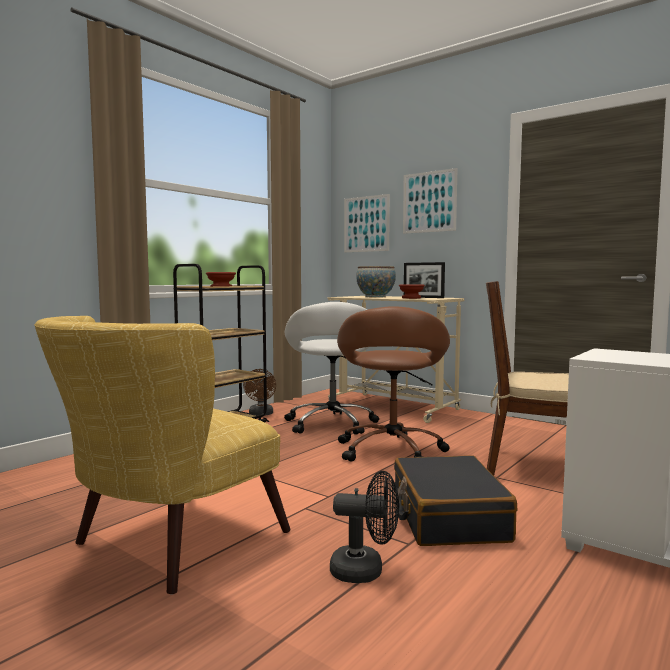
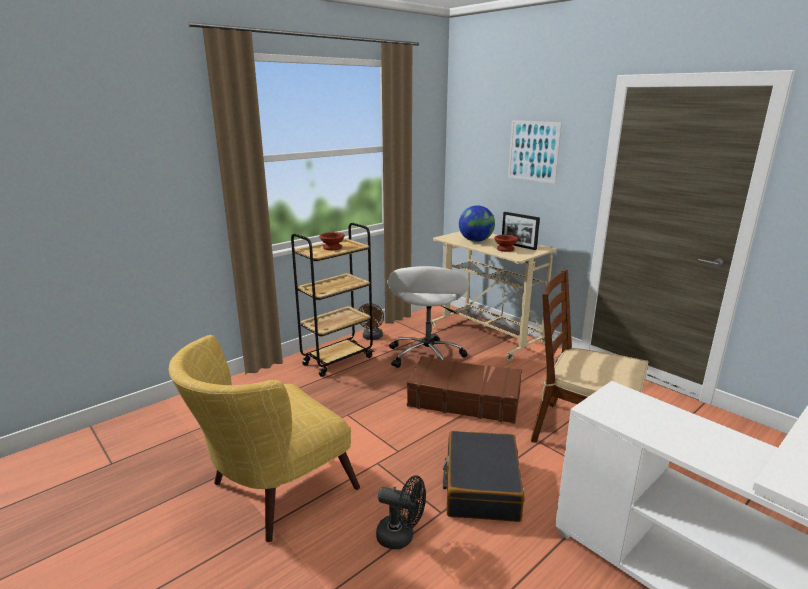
camera: 10 degrees right, 15 degrees up
(366, 224) = (476, 161): picture -> none
(375, 297) = (475, 241): bowl -> globe
(391, 451) = (464, 399): brown office chair -> brown suitcase

